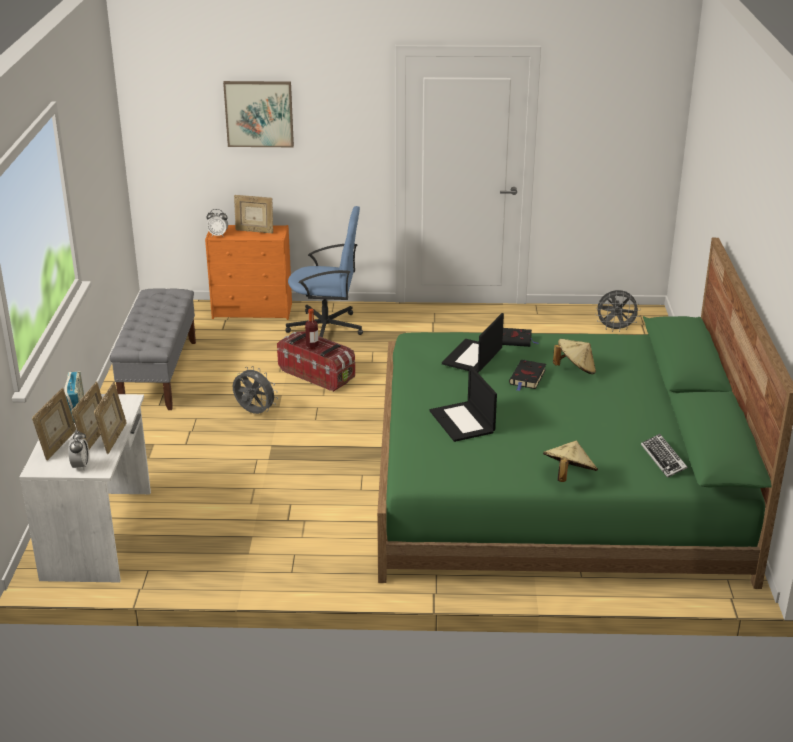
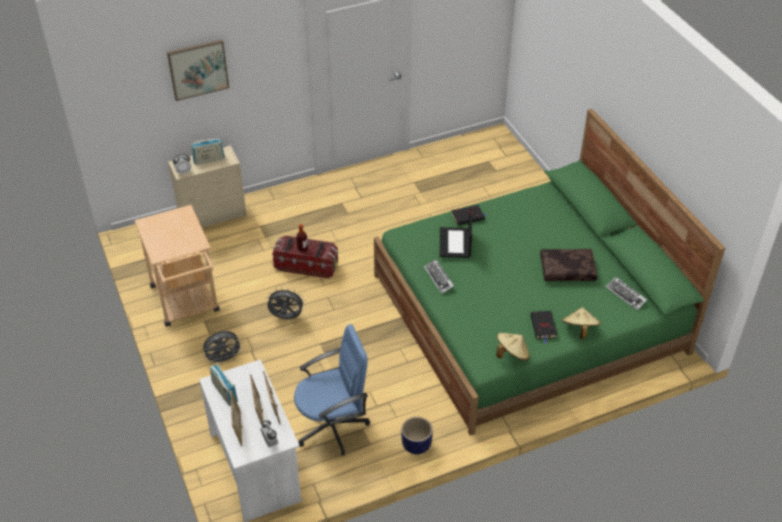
camera: 25 degrees left, 15 degrees up
(159, 374) = (187, 303): grey bench -> beige cart
(253, 311) = (213, 216): orange dresser -> beige dresser
(254, 231) = (209, 159): picture frame -> radio
(302, 572) = (416, 445): none -> planter
(327, 328) = (282, 217): blue office chair -> blue office chair (332, 426)
(425, 384) = (439, 278): none -> keyboard
(463, 422) = (486, 305): laptop -> none
(527, 378) = (501, 250): black book -> black book (543, 327)
(575, 370) = (525, 232): beige hat -> beige hat (511, 354)
(602, 416) = (567, 269): none -> brown pillow
(615, 329) = (484, 156): grey fan -> grey fan (224, 359)

